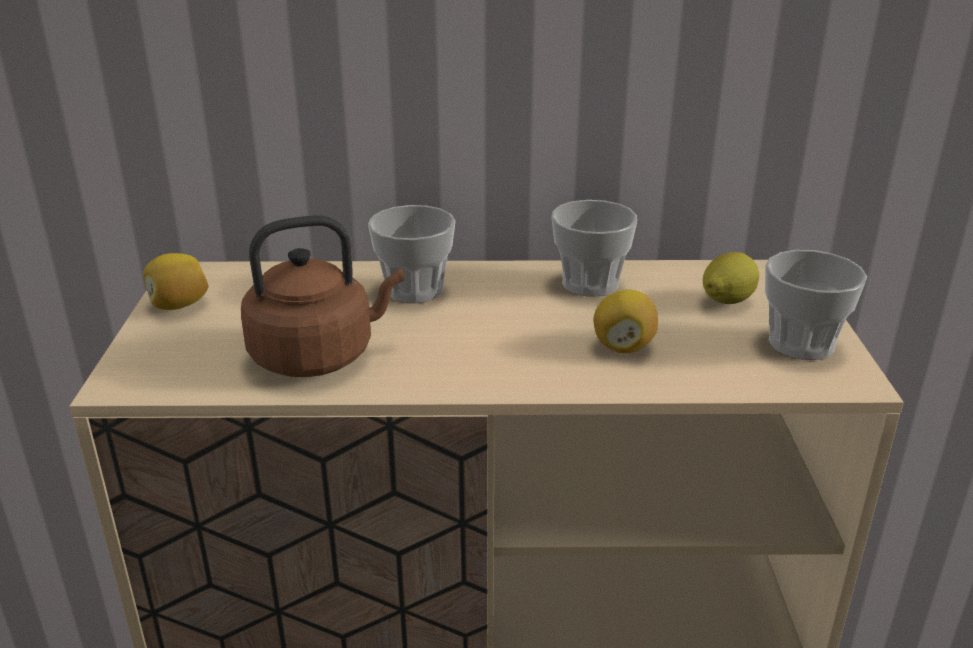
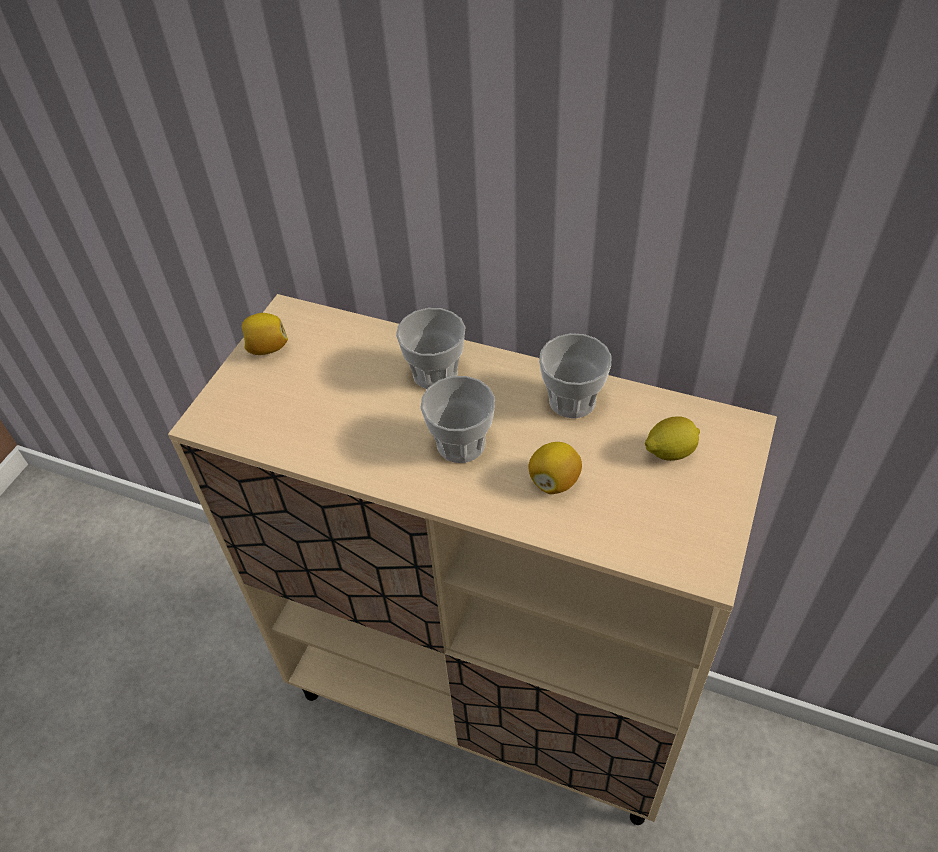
camera: 25 degrees right, 20 degrees up
(319, 355) = (335, 429): brown kettle -> none
(801, 344) = (697, 519): cup -> cup (461, 444)

